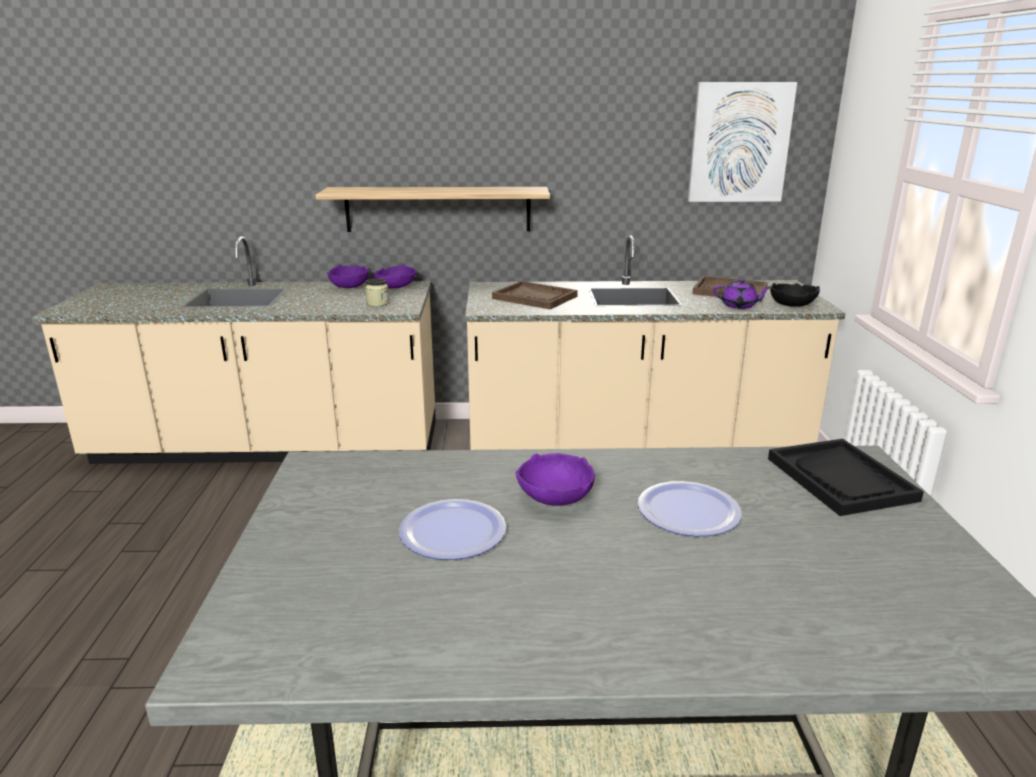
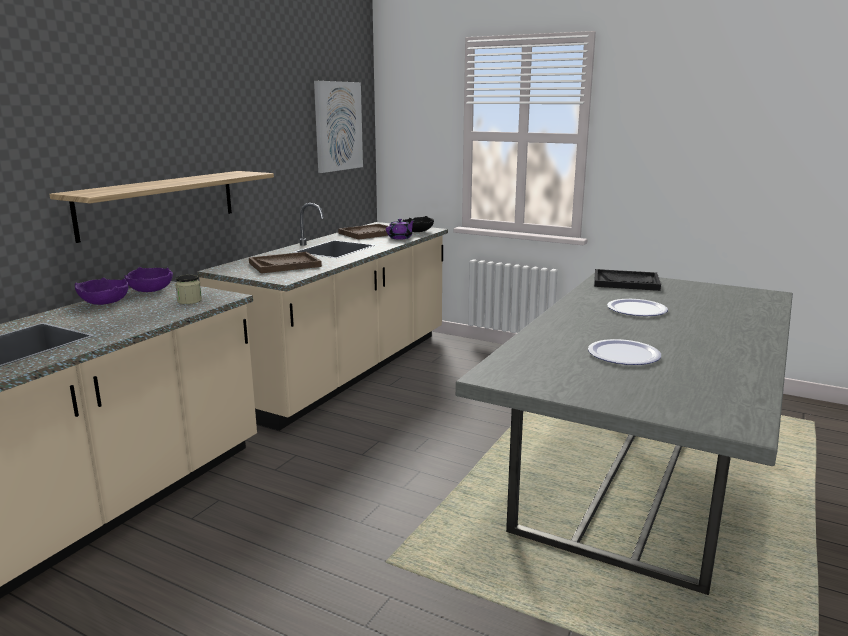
camera: 60 degrees left, 5 degrees down
(556, 497) = (600, 327): purple bowl -> none

